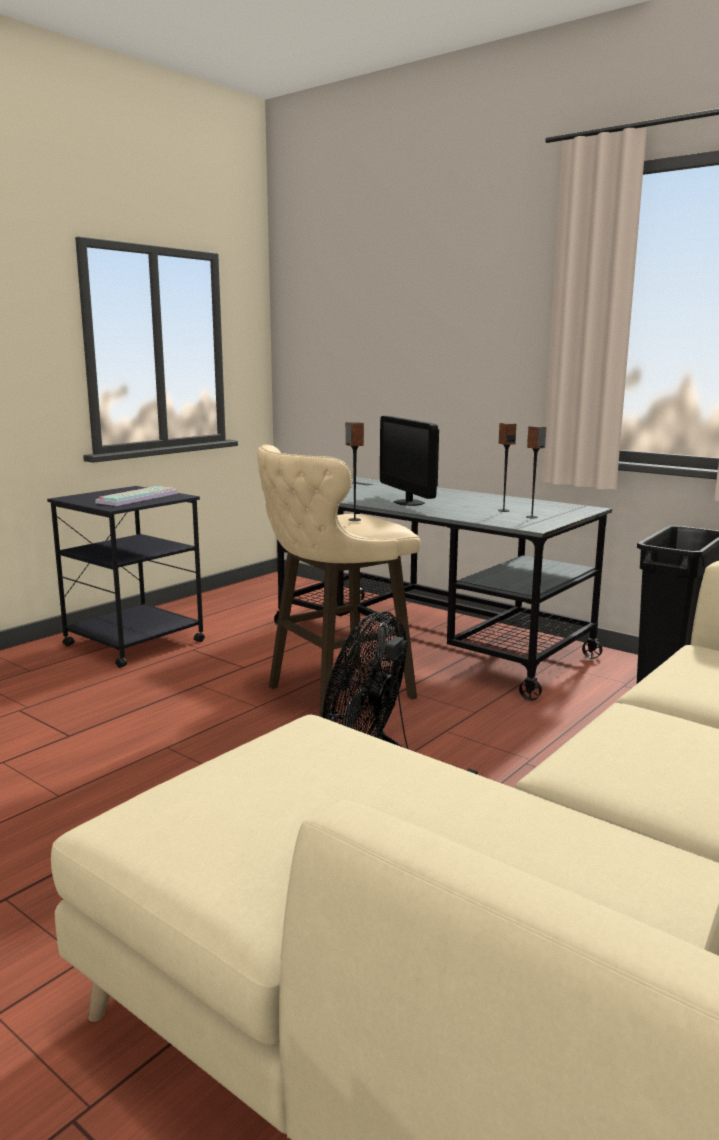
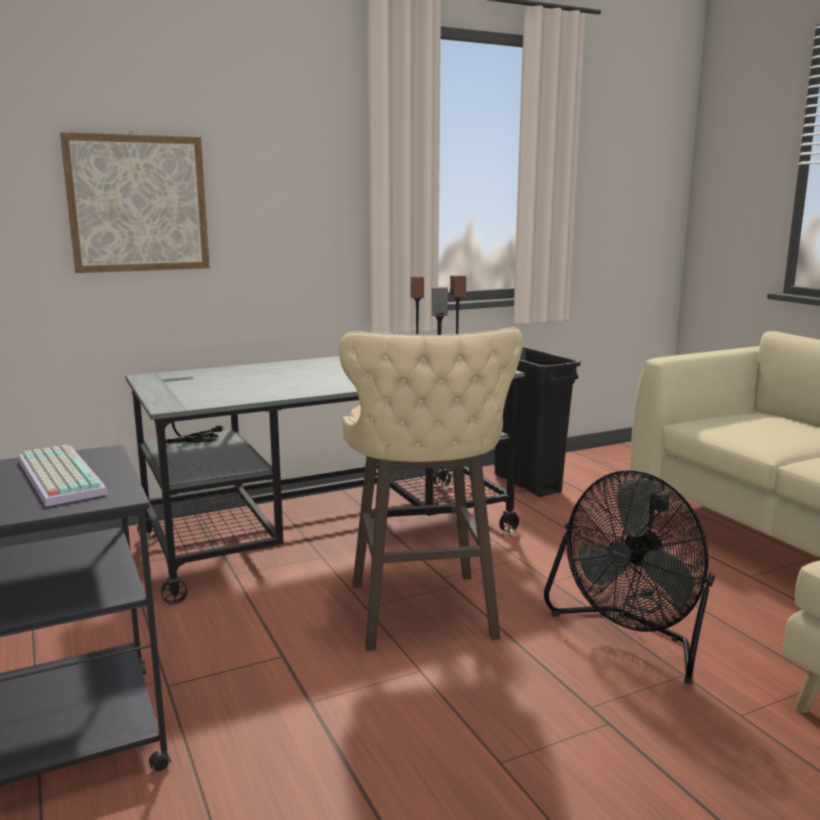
camera: 65 degrees left, 0 degrees up
(392, 351) = (138, 202): none -> picture
(409, 502) = (329, 381): monitor -> none

